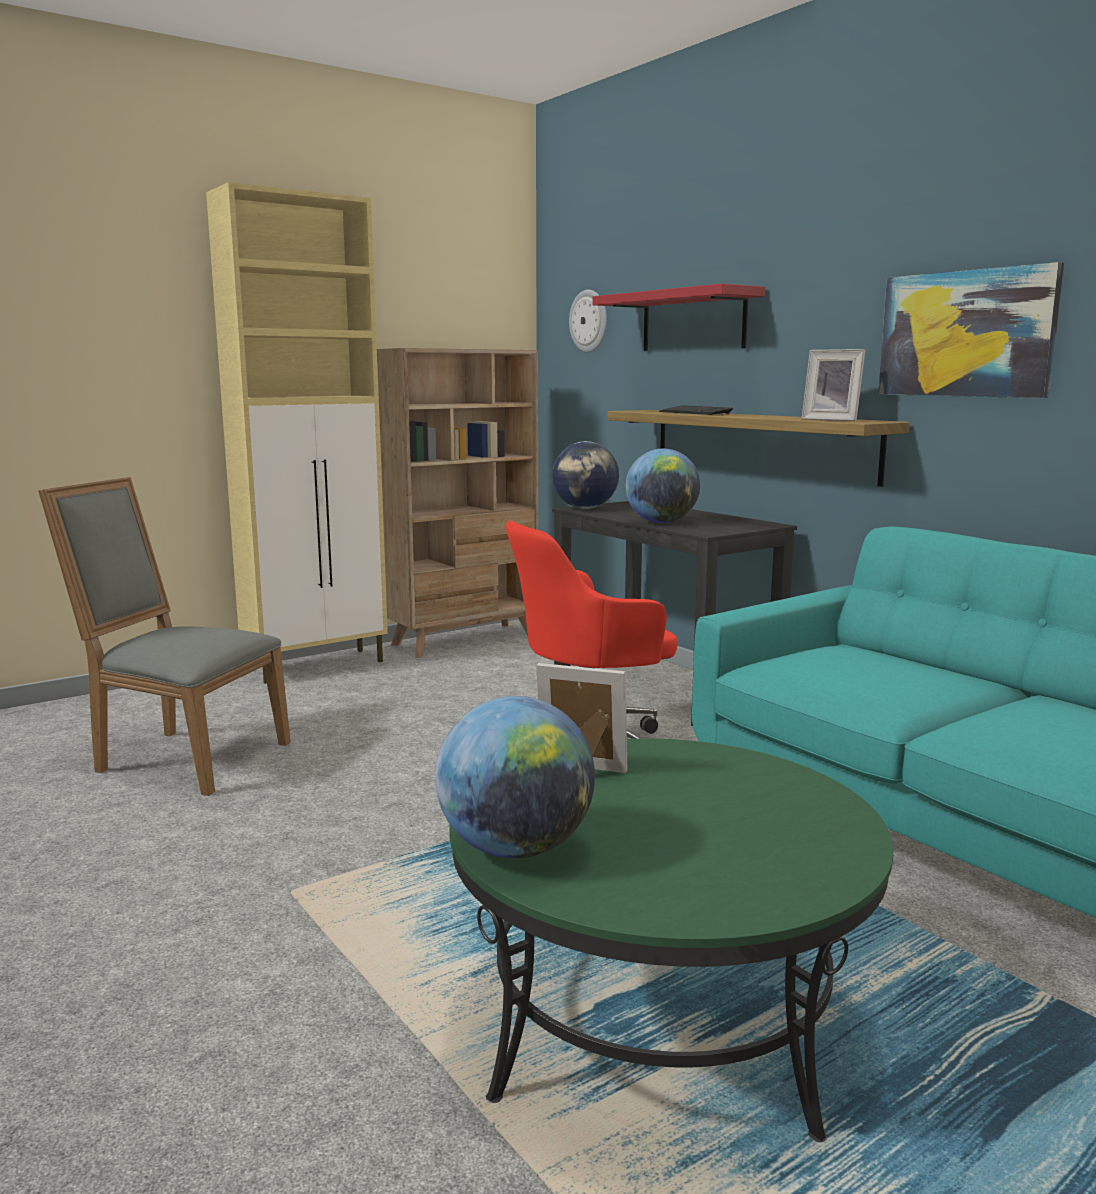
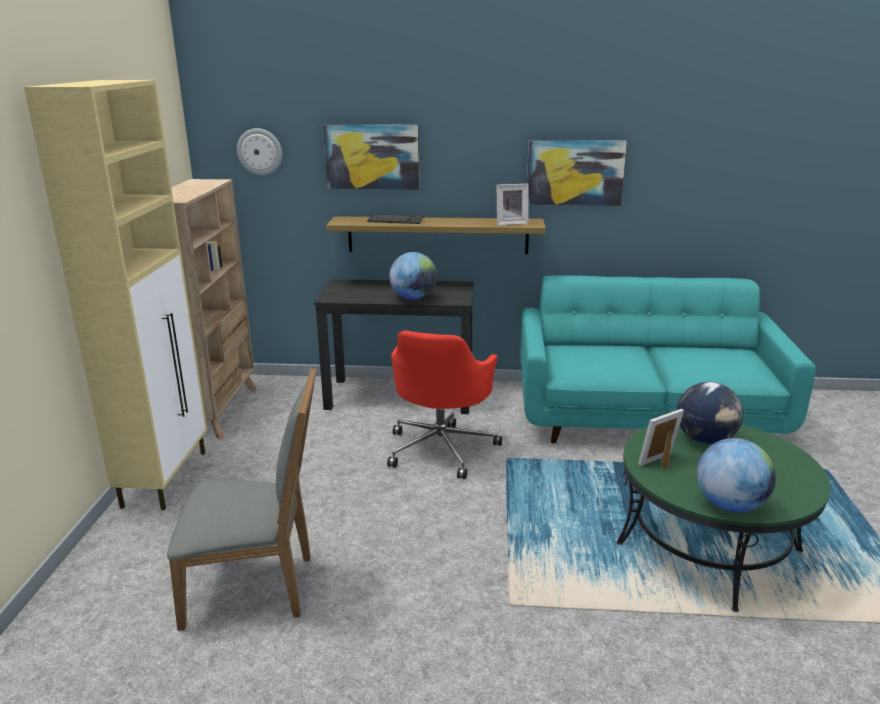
camera: 50 degrees left, 10 degrees up
(183, 758) = (258, 587): grey chair -> grey chair turned 150 degrees counterclockwise
(585, 508) = (333, 297): globe -> globe (705, 440)
(693, 321) = (372, 157): red shelf -> picture

